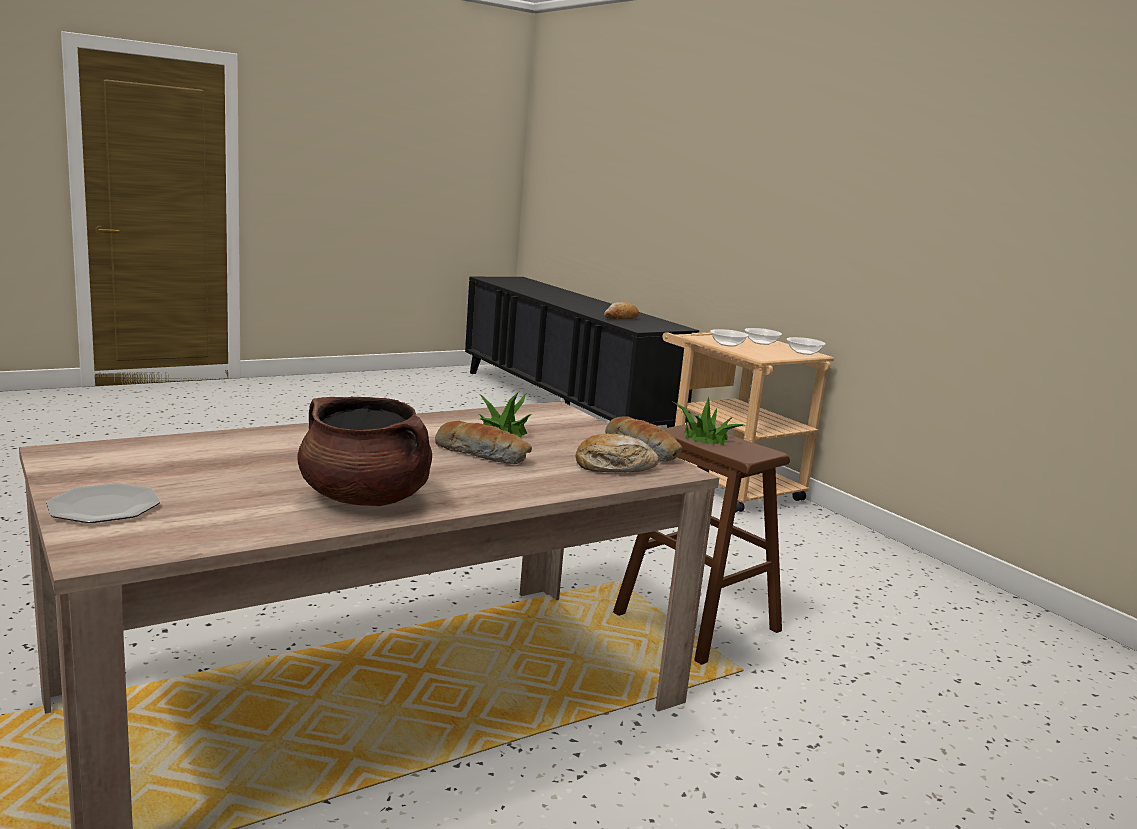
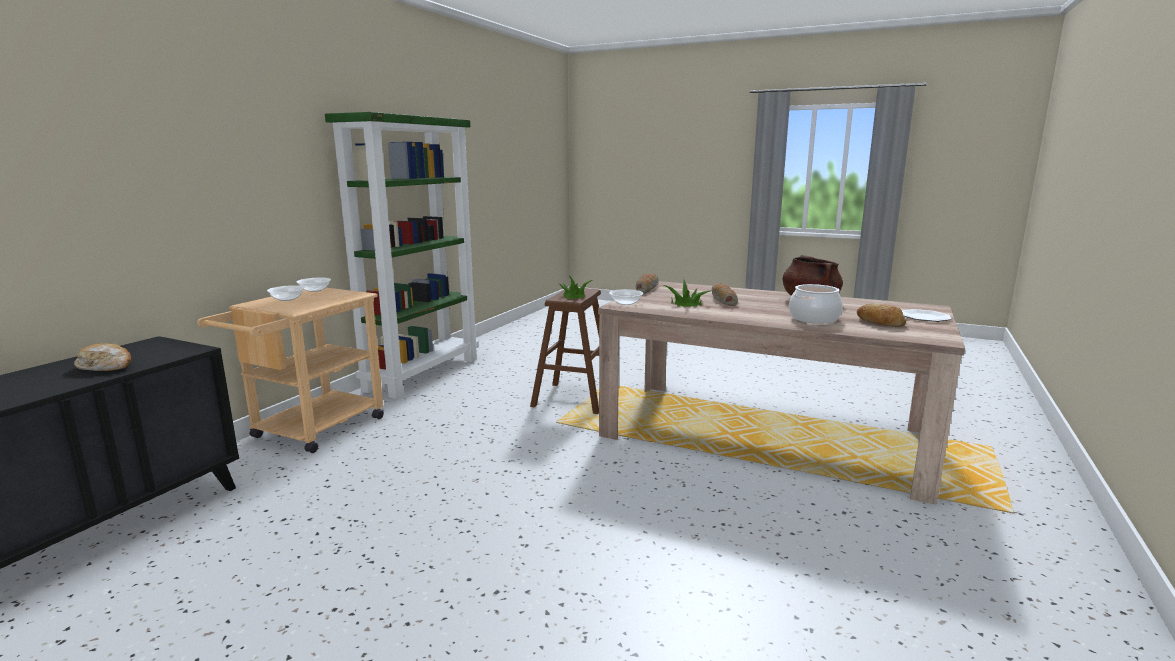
camera: 120 degrees left, 0 degrees up
(286, 450) = (814, 318): none -> cooking pot
(614, 466) = (680, 288): bread -> bread (879, 323)
(728, 344) = (317, 303): bowl -> bowl (625, 303)
(900, 563) = (423, 374): none -> green bookcase

